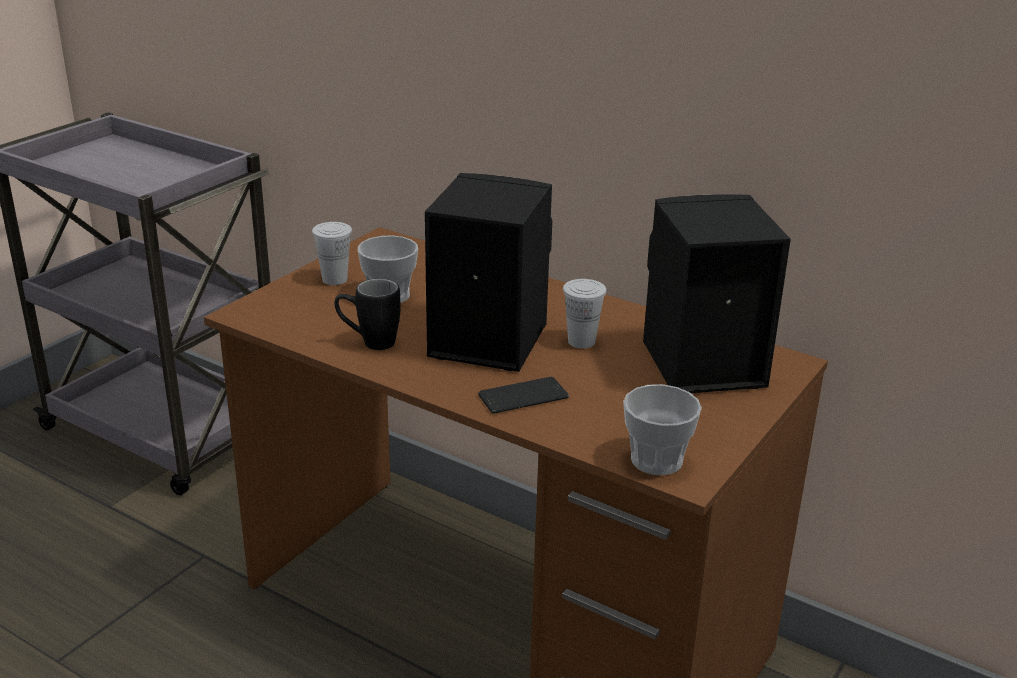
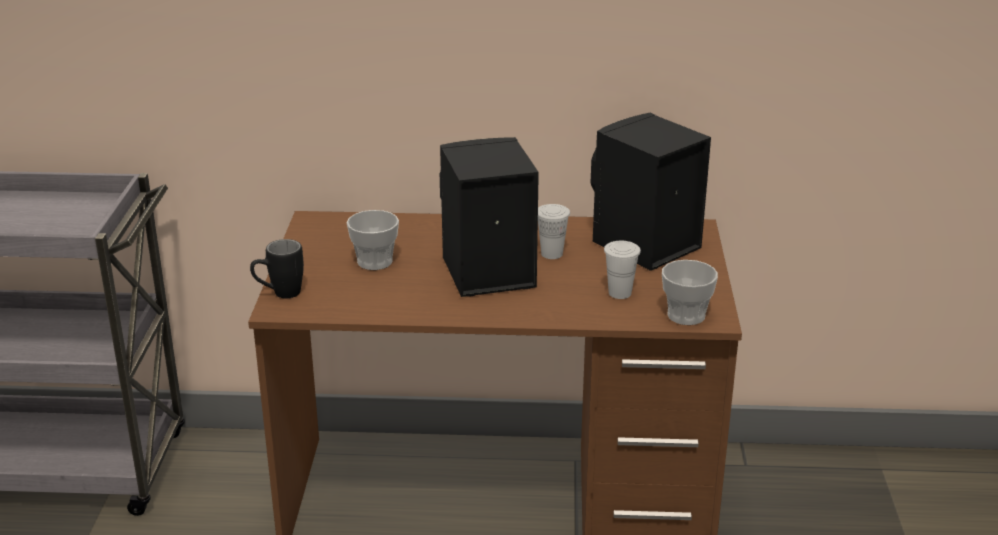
camera: 30 degrees left, 0 degrees up
(334, 279) = (316, 262): white cup -> white cup (619, 293)
(369, 342) = (405, 300): black mug -> black mug (279, 294)
(523, 396) = (558, 303): phone -> none

